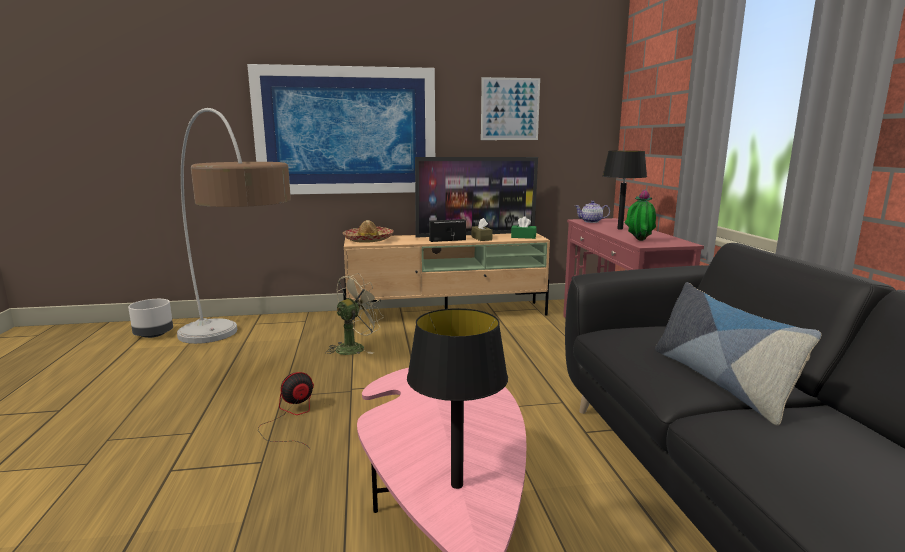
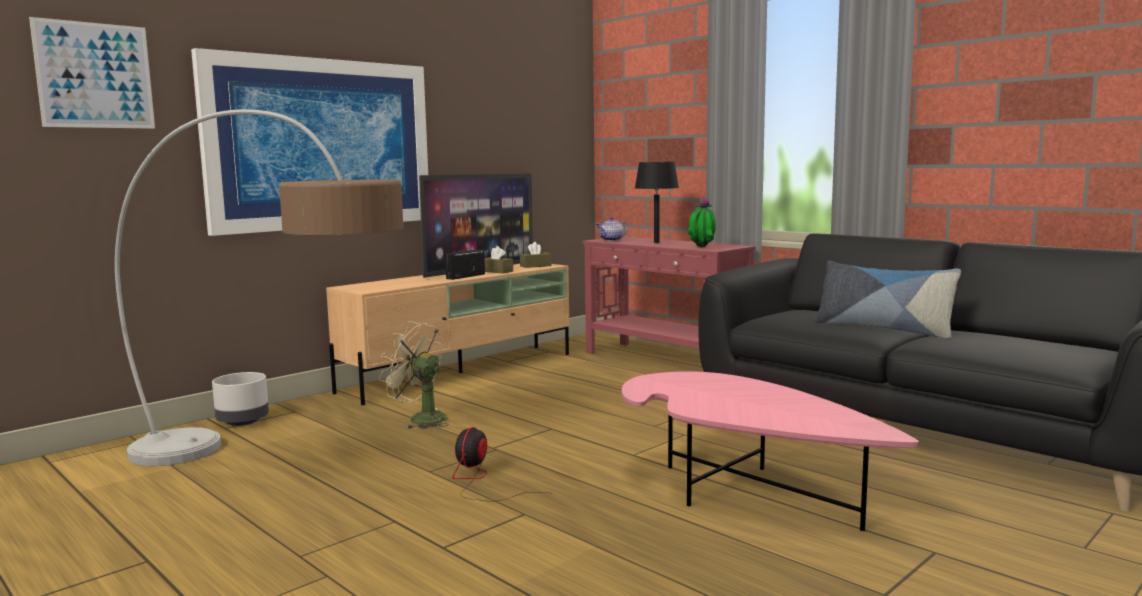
camera: 35 degrees left, 5 degrees down
(153, 335) = (82, 471): grey planter -> grey planter (242, 422)
(355, 347) = (420, 419): beige fan -> beige fan turned 75 degrees counterclockwise
(368, 240) = (370, 286): hat -> none
(457, 485) = (820, 419): black table lamp -> none
(510, 109) = (497, 118): picture -> picture (95, 75)
(523, 237) = (535, 266): green tissue box -> brown tissue box

